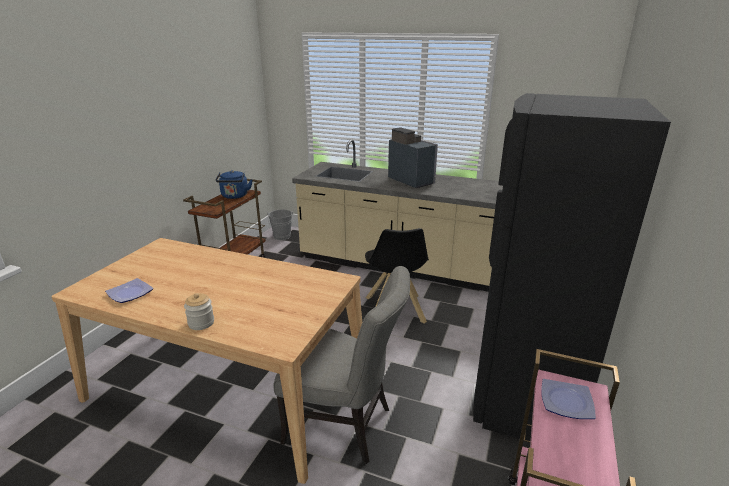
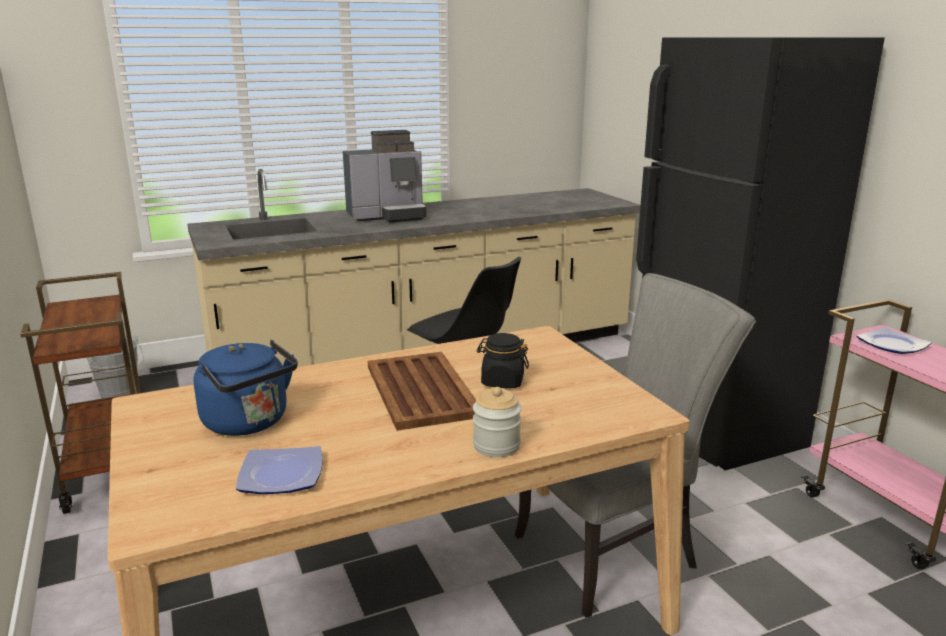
camera: 45 degrees left, 5 degrees down
(234, 196) = (86, 313): blue kettle -> blue kettle (249, 423)
(237, 282) = (421, 390): none -> brown tray
(271, 295) = (502, 381): none -> black jar
(411, 180) = (388, 216): coffee machine -> coffee machine turned 150 degrees clockwise

